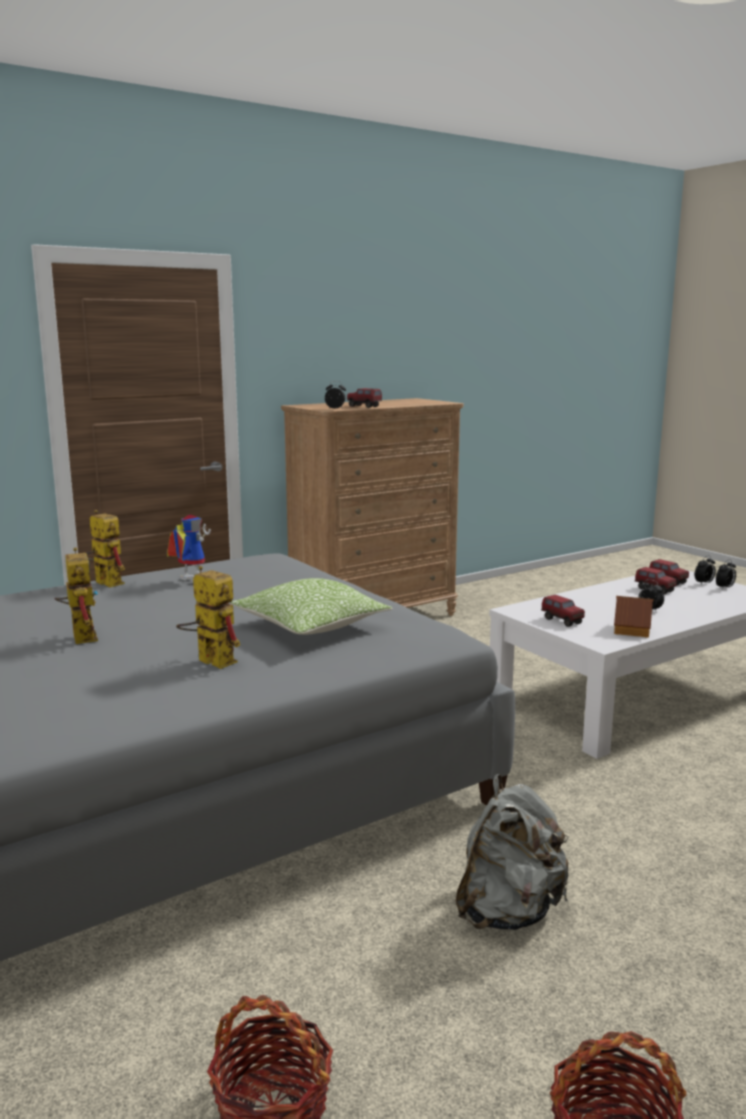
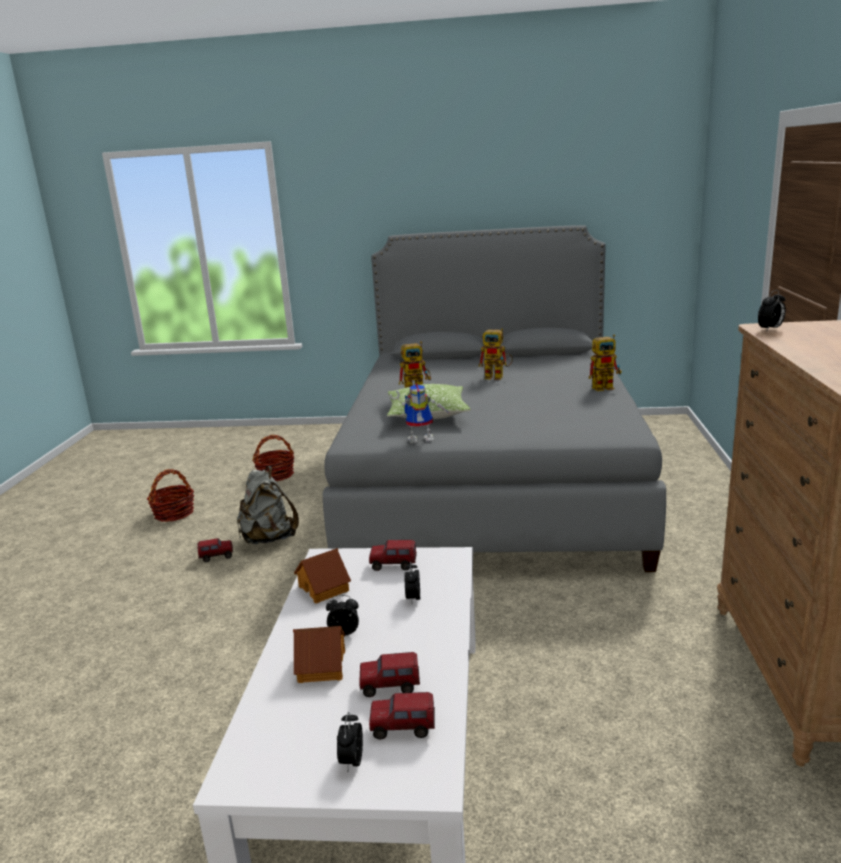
camera: 130 degrees right, 5 degrees up
(188, 581) = (580, 404): toy robot -> toy robot (422, 438)
(364, 406) = (800, 342): toy truck -> toy truck (216, 557)
(682, 606) = (321, 666): none -> toy house
(724, 588) = (312, 766): alarm clock -> alarm clock (413, 598)

